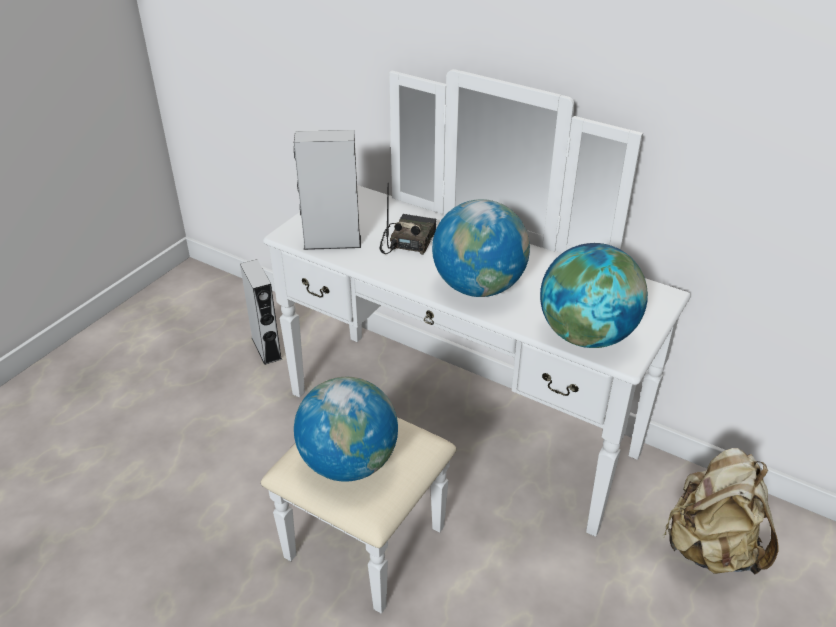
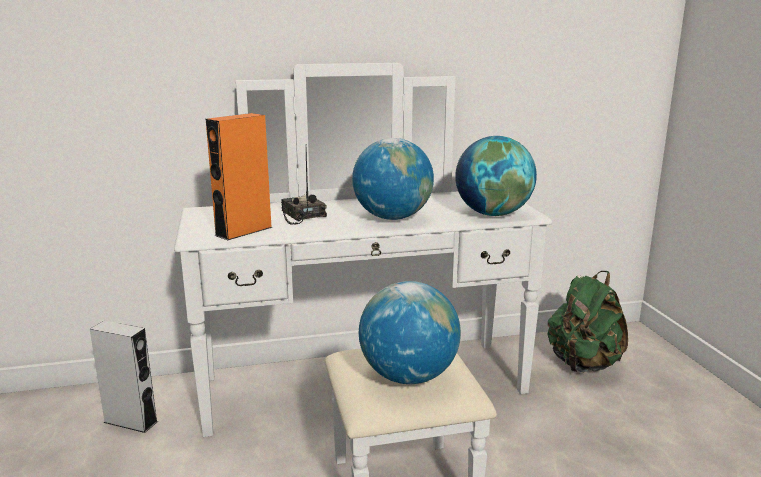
camera: 45 degrees left, 20 degrees down
(332, 242) = (243, 231): grey speaker -> orange speaker
(710, 548) = (583, 364): beige backpack -> green backpack

